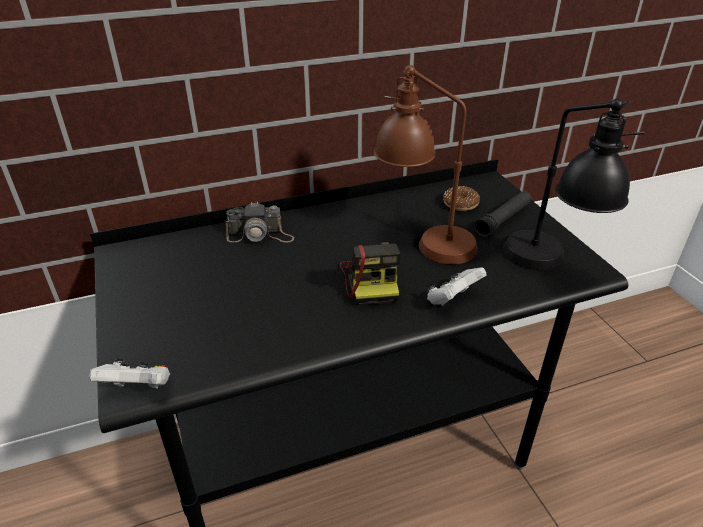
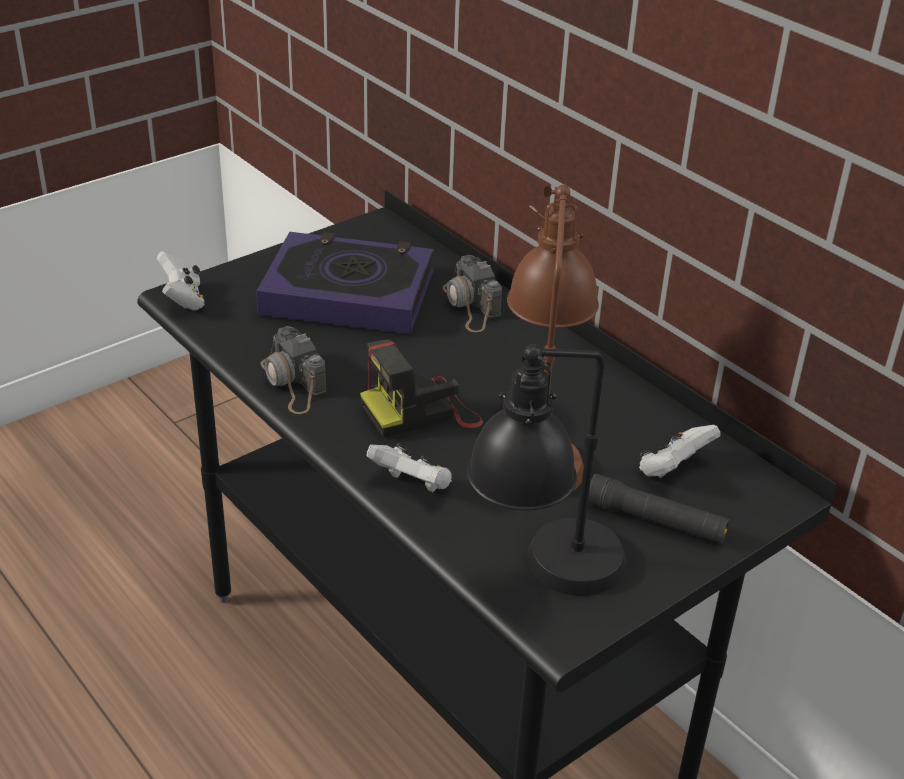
camera: 70 degrees right, 0 degrees up
(204, 286) = (348, 293): none -> book
(308, 337) = (293, 382): none -> camera
(460, 204) = (673, 469): donut -> white game controller

